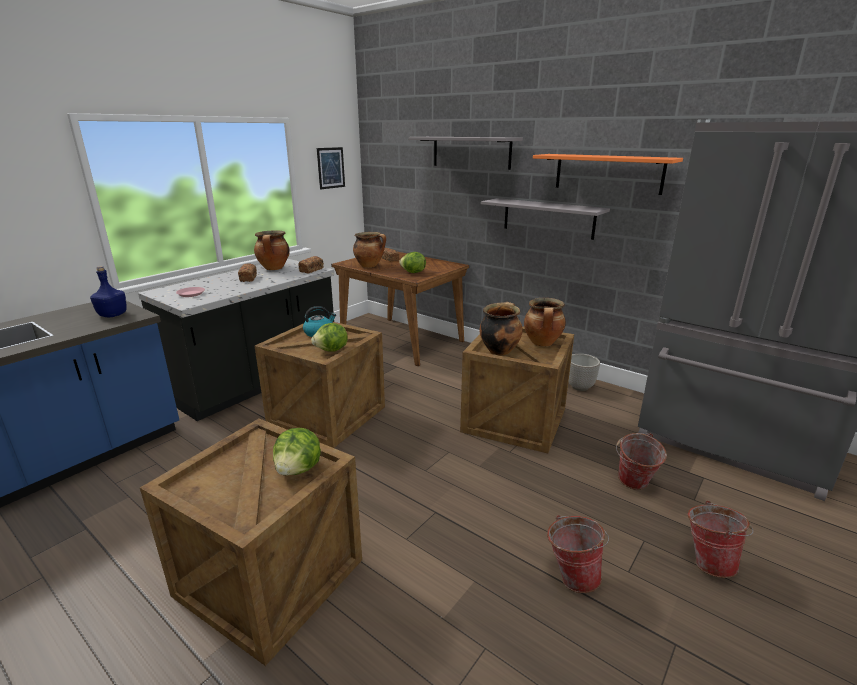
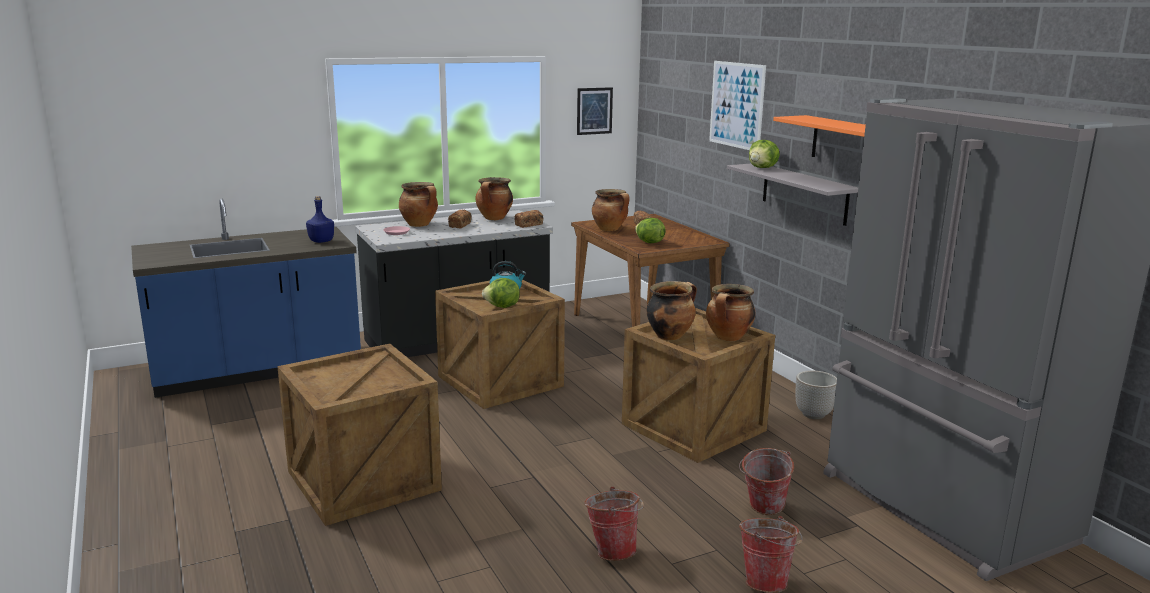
camera: 25 degrees right, 5 degrees down
(208, 283) = (420, 225): none -> cooking pot
(299, 469) = (391, 382): lettuce -> lettuce (762, 168)
(471, 152) = (736, 105): grey shelf -> picture

